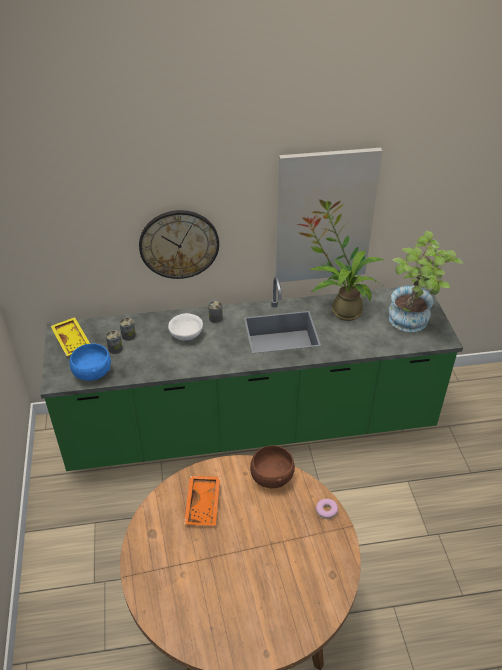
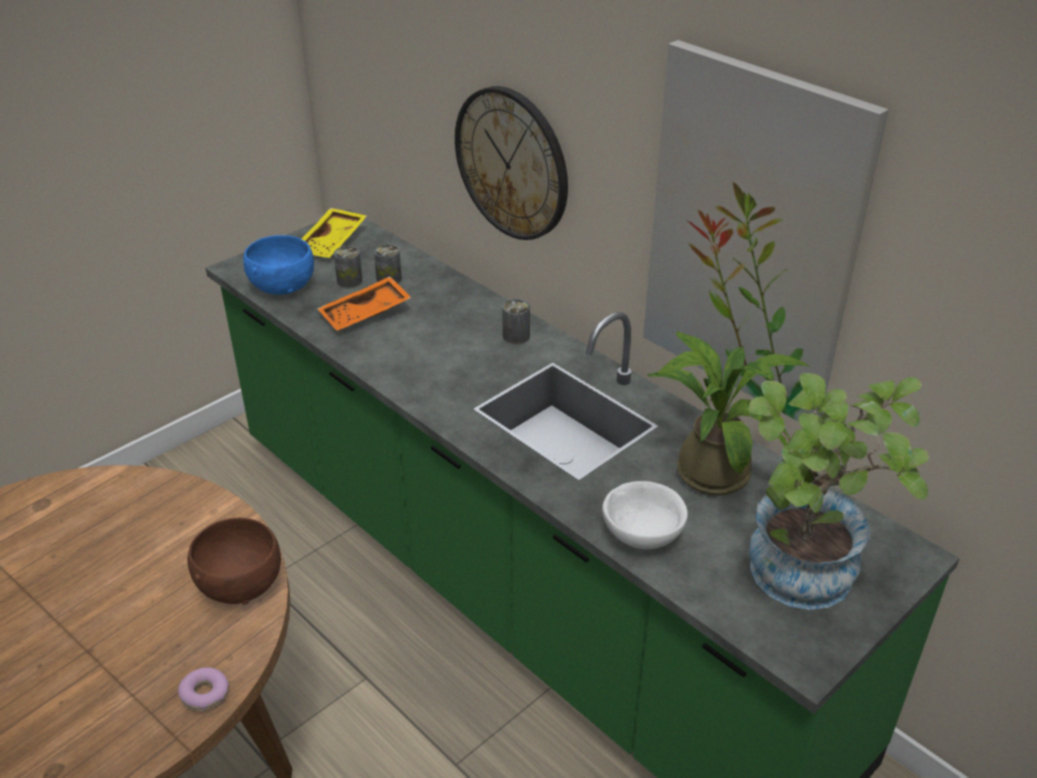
camera: 55 degrees right, 5 degrees down
(186, 335) = (446, 327): white bowl -> white bowl (643, 534)
(204, 504) = (130, 531): orange tray -> orange tray (366, 314)

